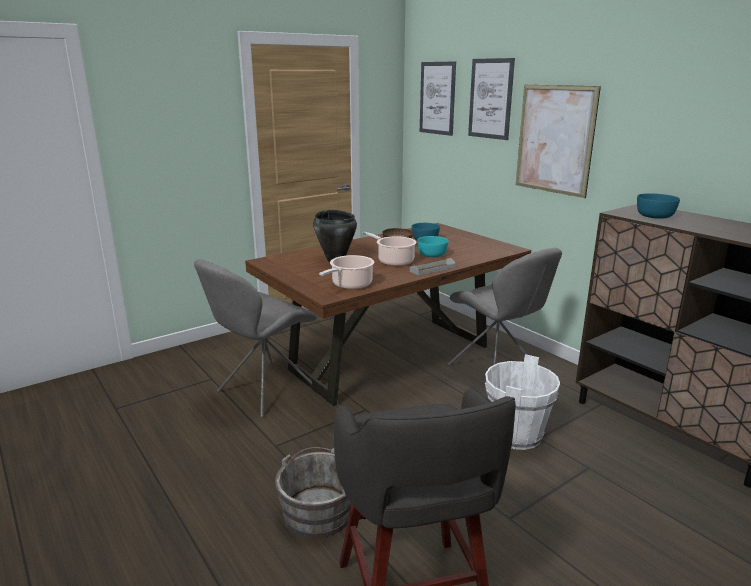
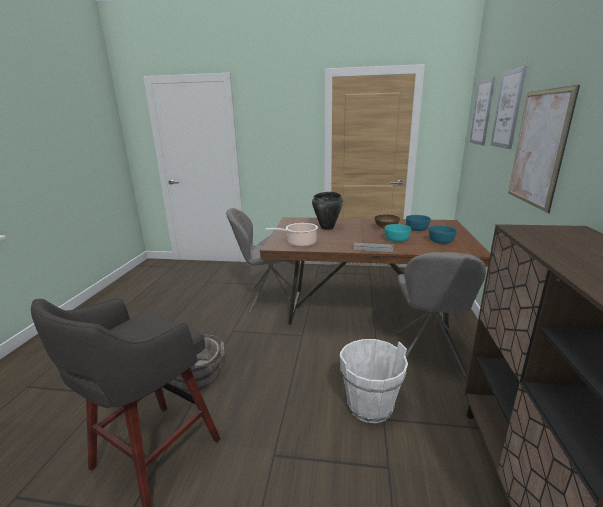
camera: 45 degrees right, 0 degrees up
(393, 261) = (359, 237): cooking pot -> none
(655, 216) = (555, 239): turquoise bowl -> turquoise bowl (441, 241)

